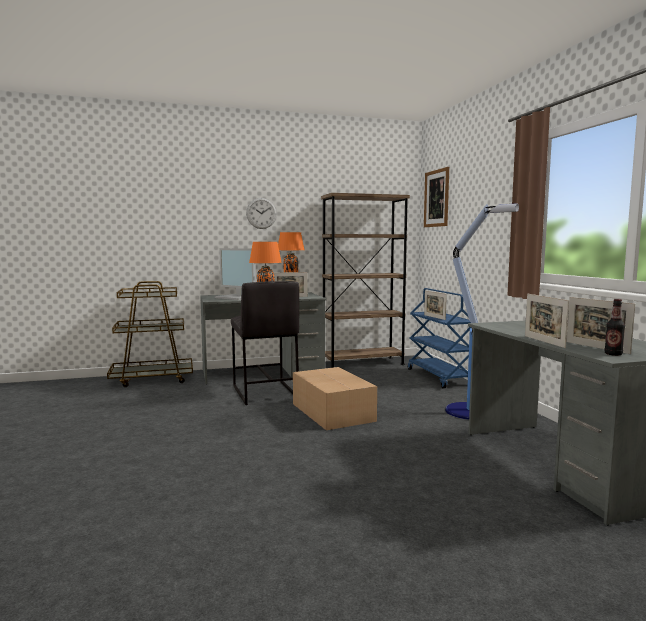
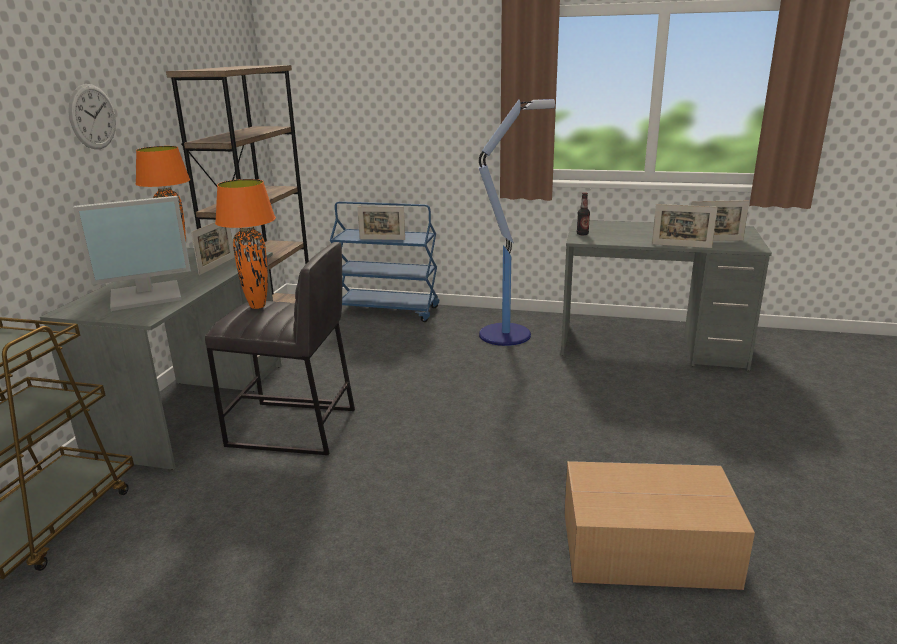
camera: 60 degrees left, 15 degrees up
(332, 412) = (431, 402): cardboard box -> cardboard box (649, 549)
(436, 198) = (311, 68): picture -> none
(613, 354) = (741, 244): bottle -> bottle (582, 234)

